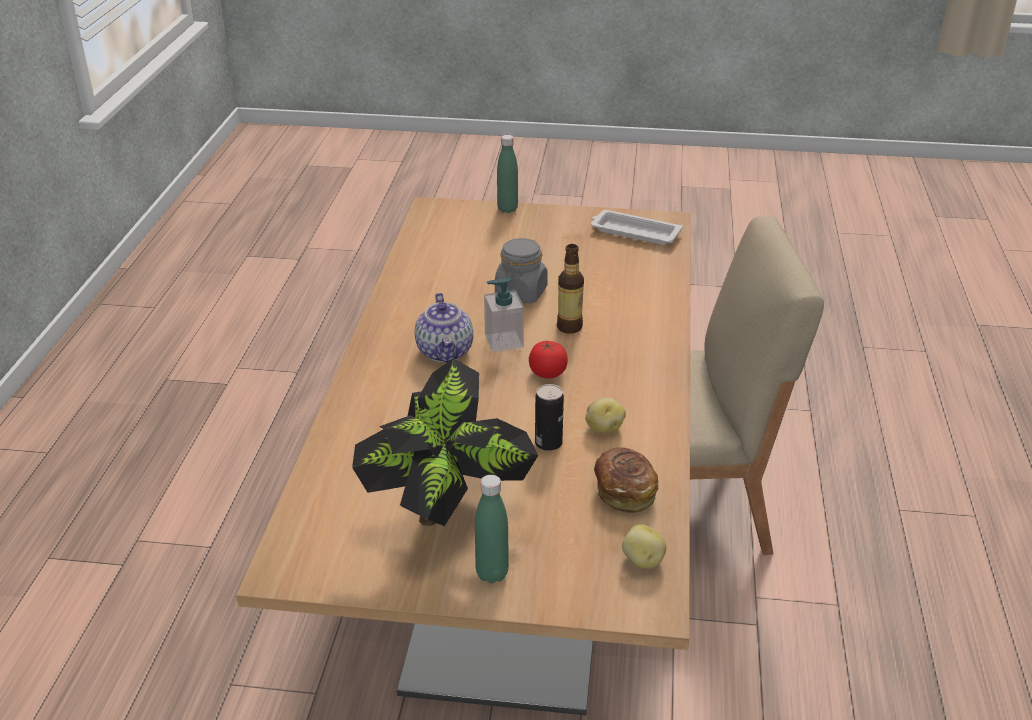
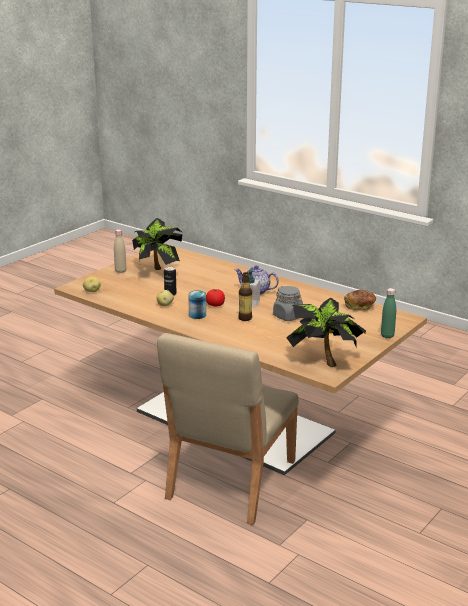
camera: 120 degrees right, 10 degrees down
(492, 573) = (120, 271): green bottle -> beige bottle
(607, 376) = (197, 315): none -> can
(624, 492) = (126, 298): bread -> bread (360, 307)
(634, 232) = (324, 361): white tray -> potted plant

